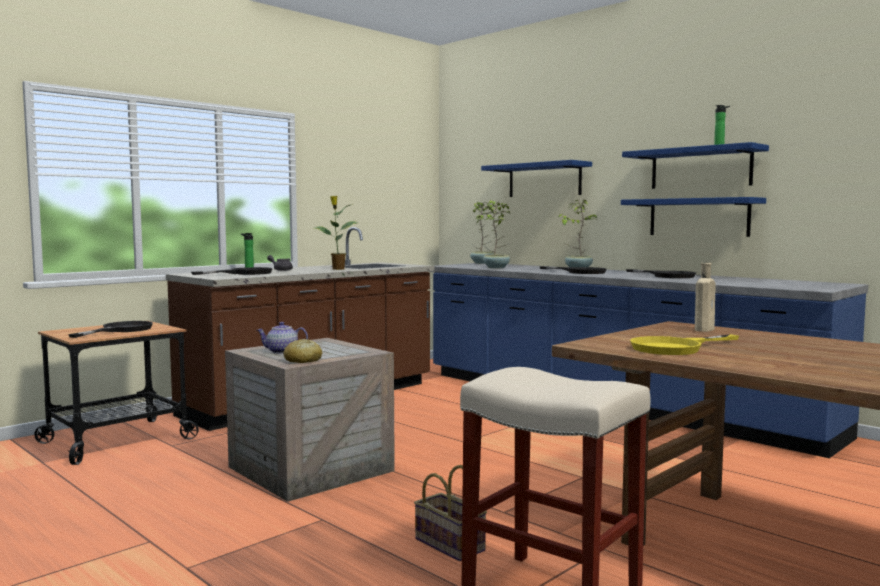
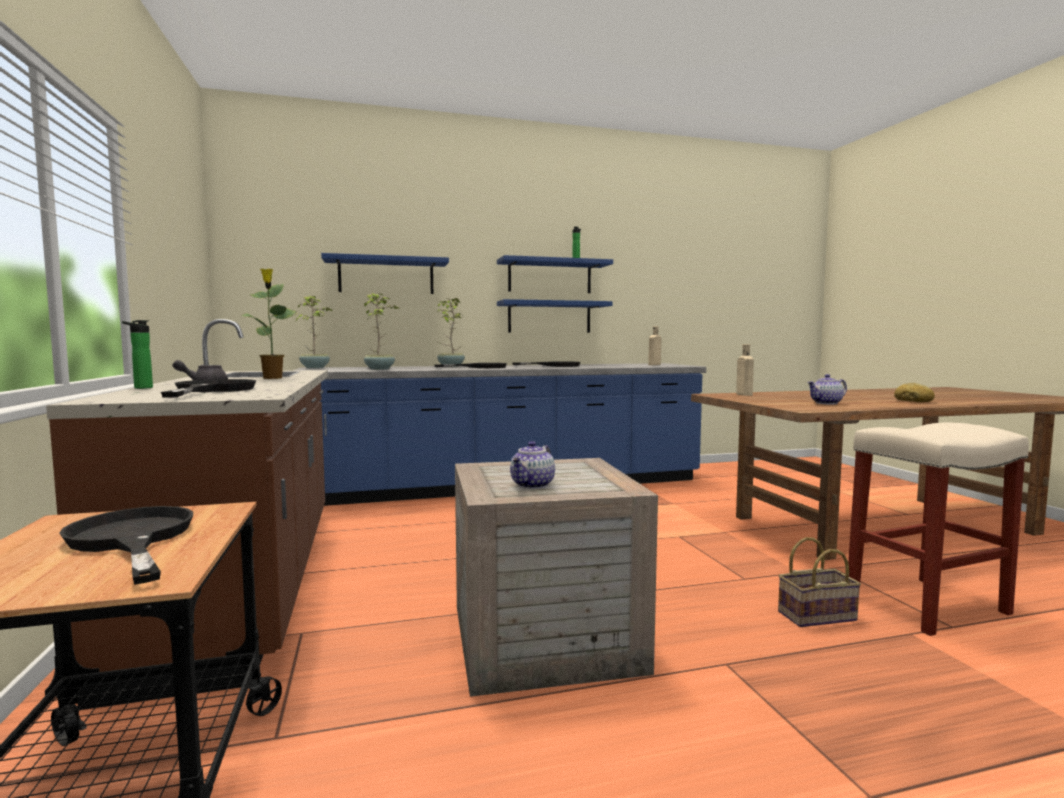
camera: 60 degrees left, 0 degrees up
(303, 360) = (609, 484): bread -> bread (914, 401)
(675, 348) = (826, 403): yellow frying pan -> teapot
(795, 284) = (653, 365): none -> beige bottle

